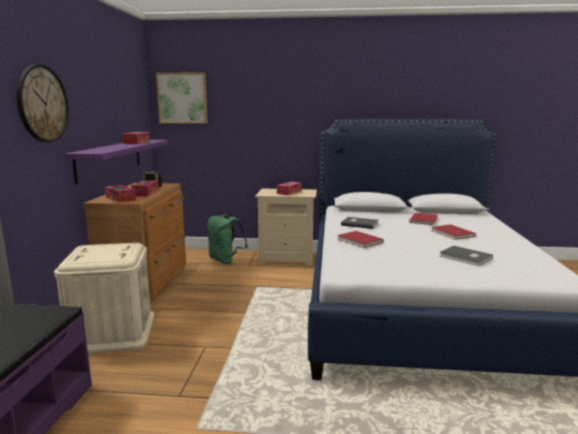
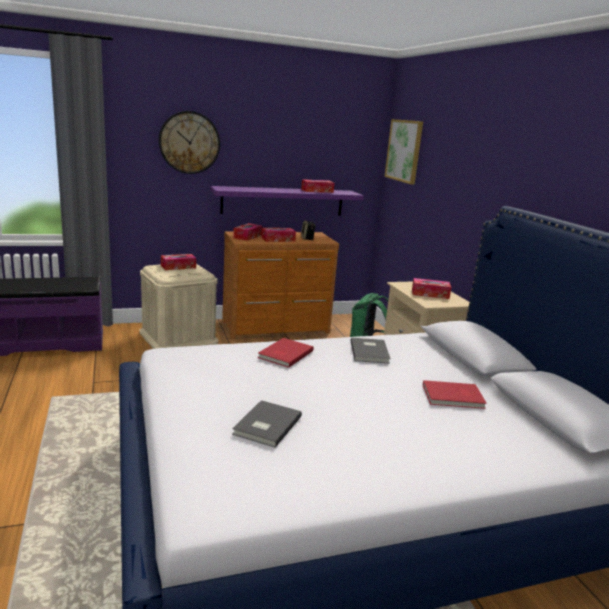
camera: 65 degrees right, 5 degrees up
(93, 251) = (178, 267): none -> tissue box
(452, 233) = (389, 418): red book -> none

